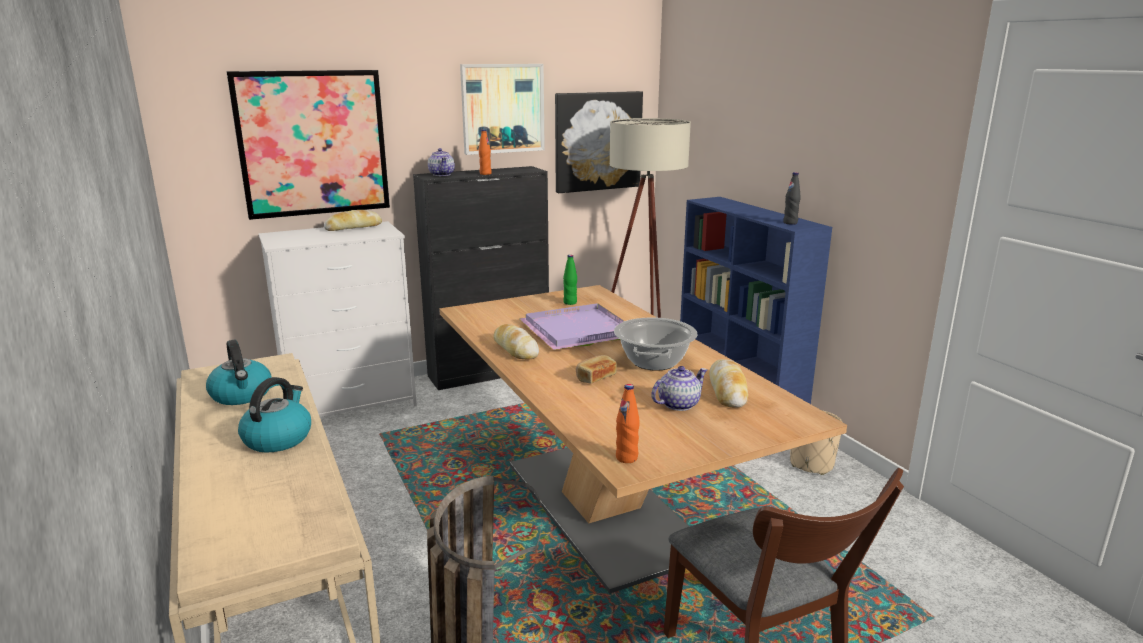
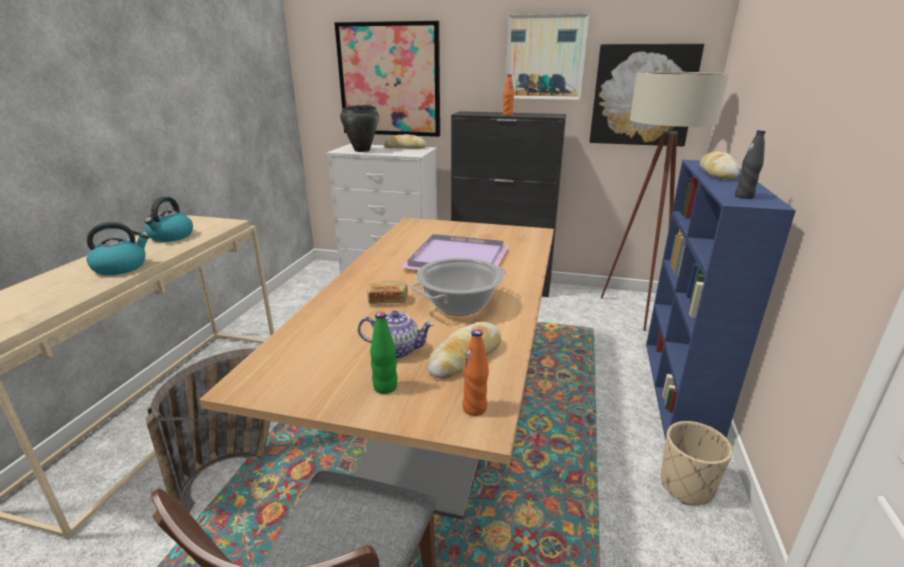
camera: 40 degrees right, 5 degrees up
(308, 239) = (362, 150): none -> black cooking pot
(442, 174) = (475, 113): teapot -> none
(515, 349) = (385, 259): bread -> bread (716, 173)
(570, 303) = (499, 236): green bottle -> green bottle (385, 387)
(626, 458) = (260, 377): orange bottle -> orange bottle (474, 408)

